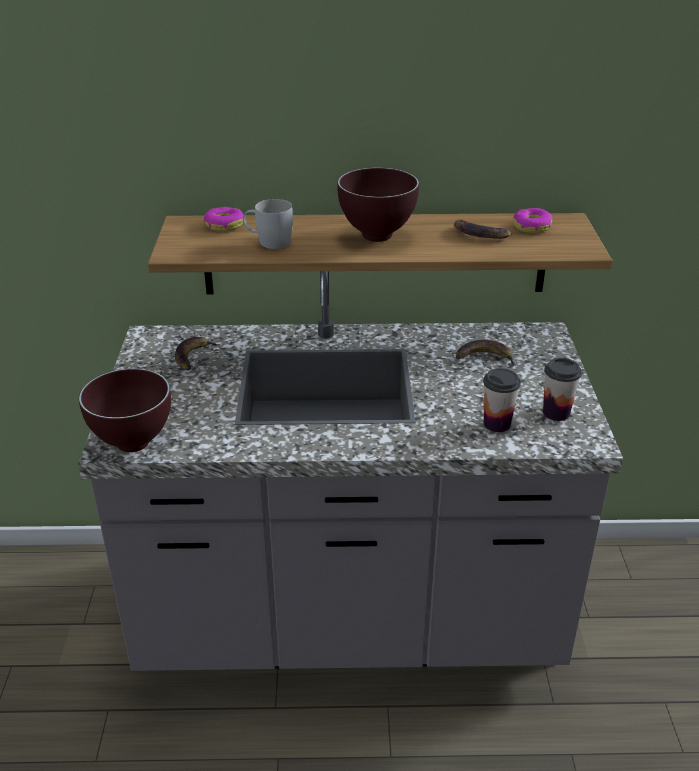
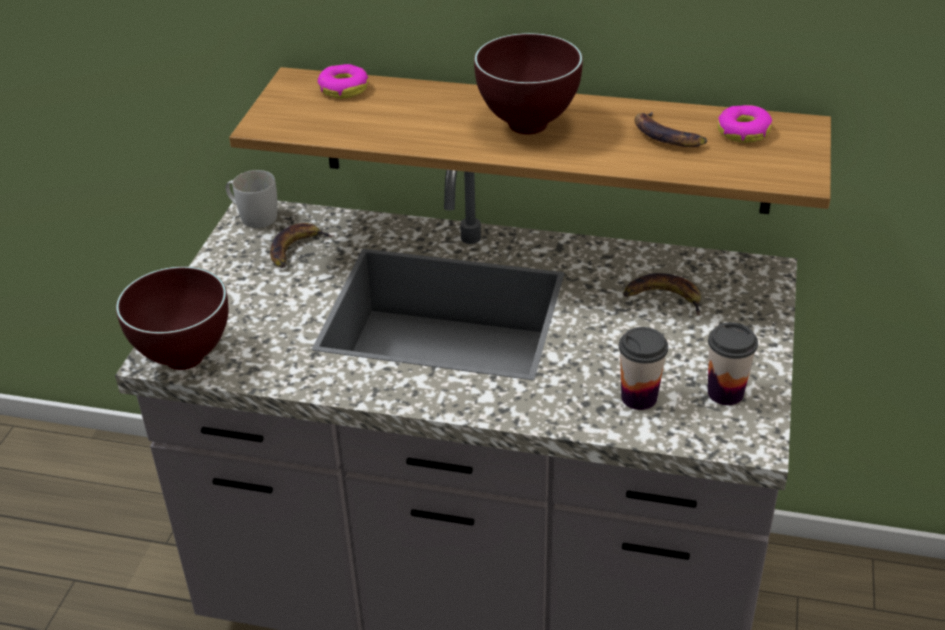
camera: 15 degrees right, 5 degrees up
(268, 241) = (387, 119): white mug -> white mug (253, 216)

